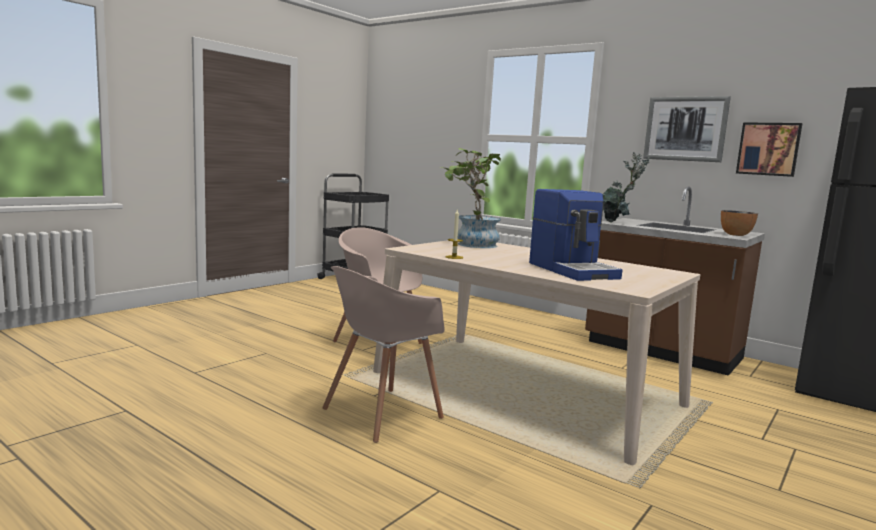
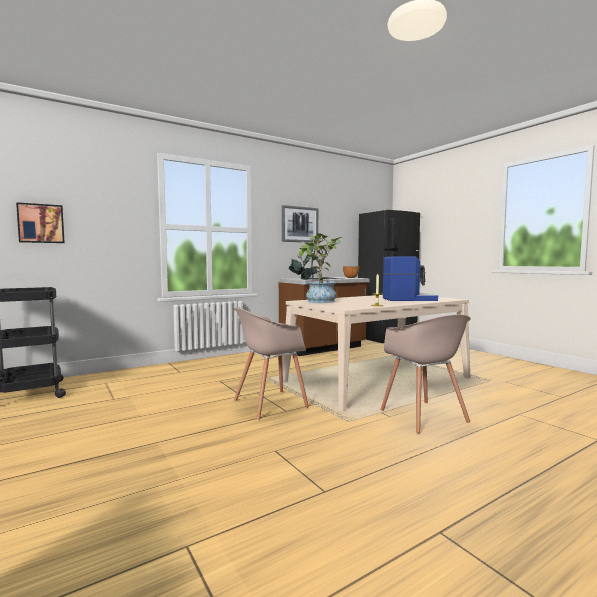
camera: 70 degrees left, 5 degrees down
(768, 149) = (333, 235): picture -> picture (41, 223)

